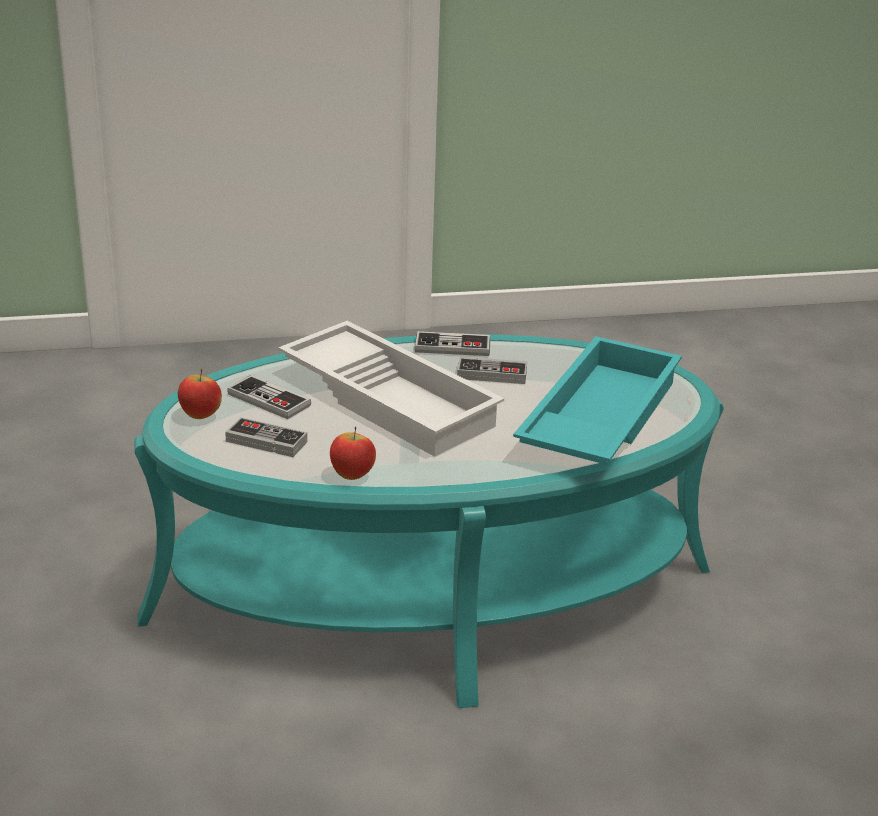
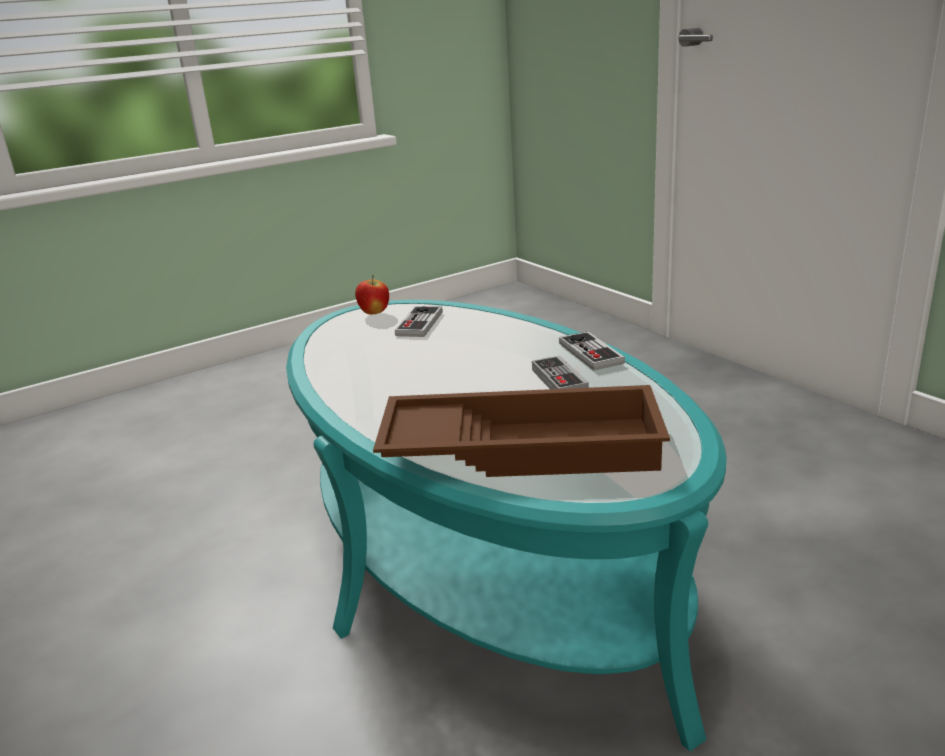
camera: 70 degrees right, 5 degrees down
(266, 441) = (355, 339): game controller -> none
(352, 476) = (322, 376): apple -> none
(392, 399) = (464, 357): white tray -> none
(596, 418) = (523, 446): turquoise tray -> brown tray

